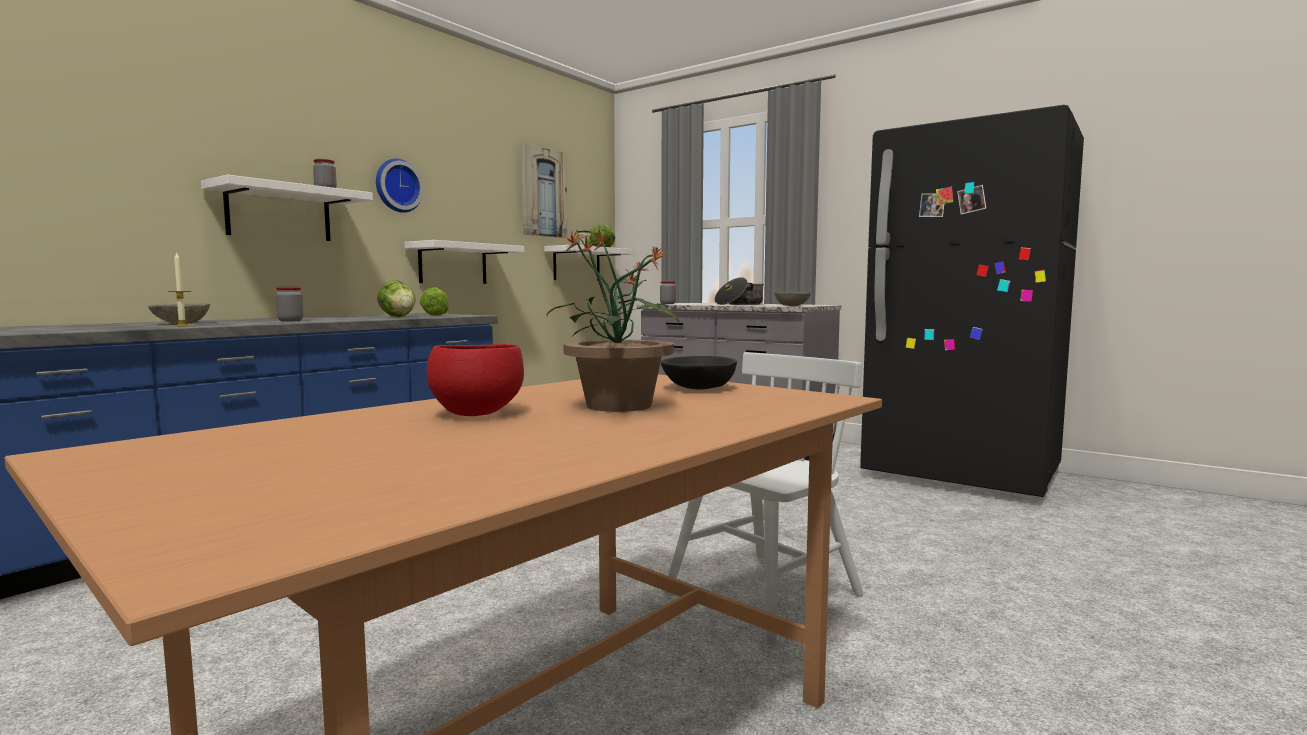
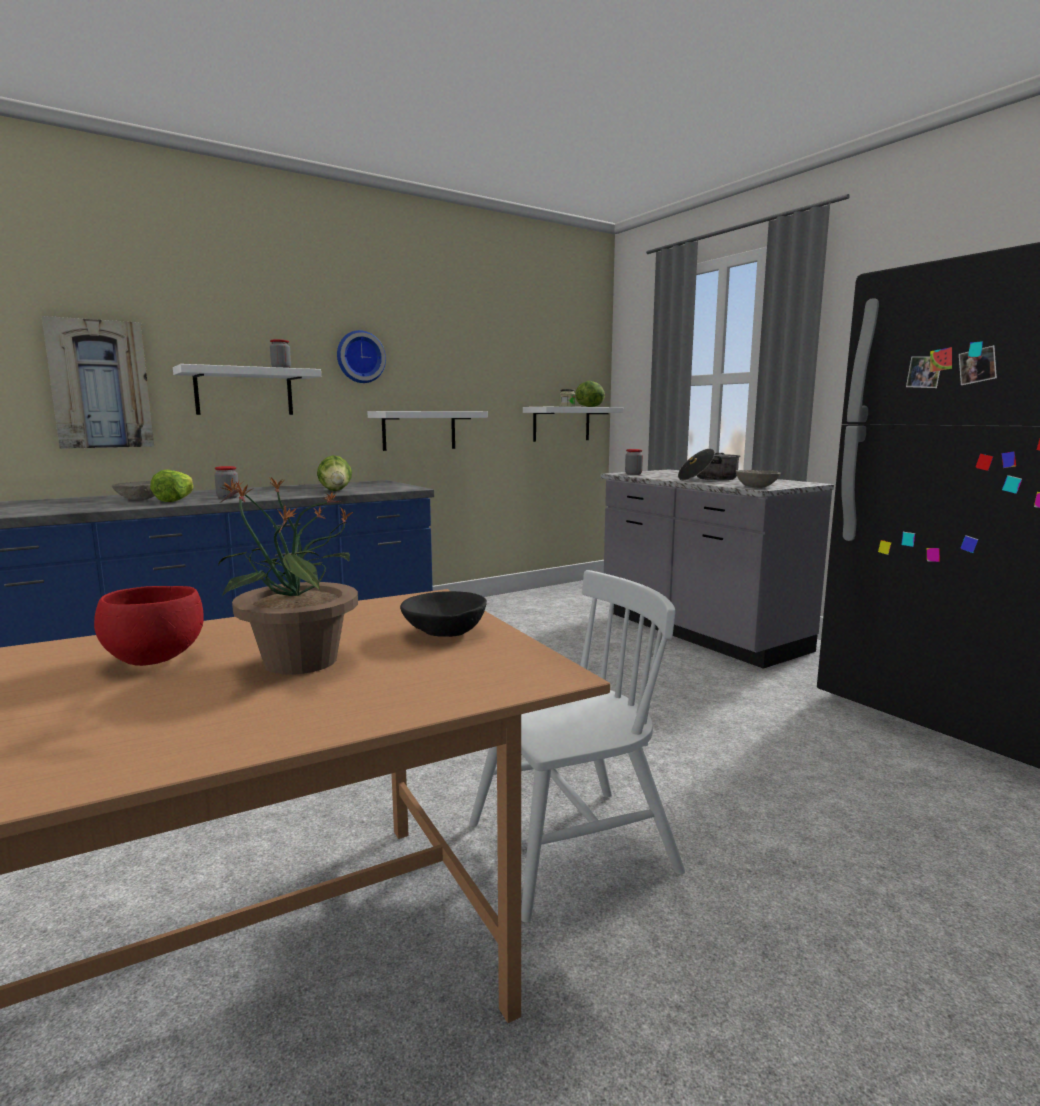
camera: 20 degrees right, 5 degrees up
(182, 325) = (126, 505): candle -> none
(435, 315) = (376, 488): lettuce -> lettuce (176, 500)
(543, 193) = (522, 351): picture -> picture (100, 384)

